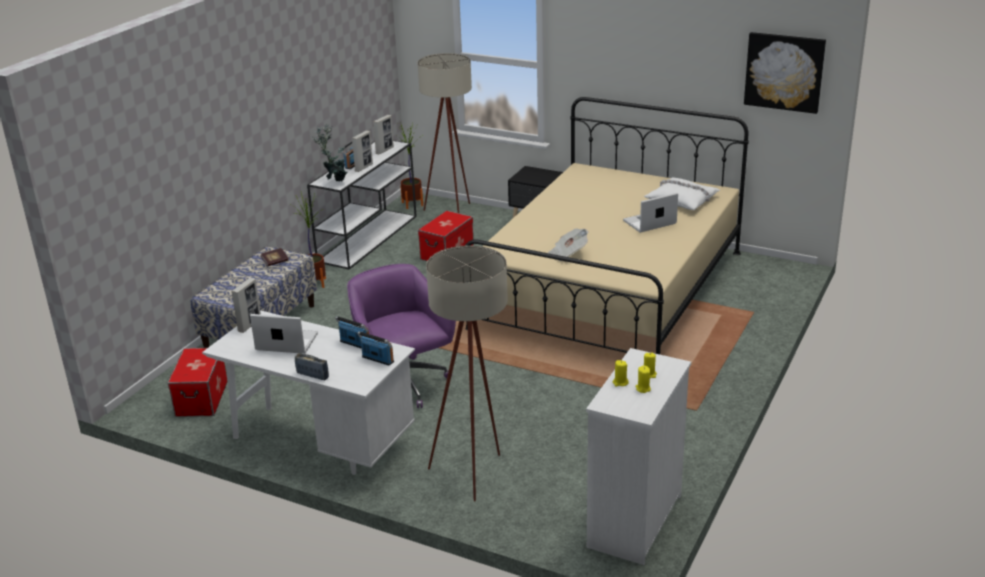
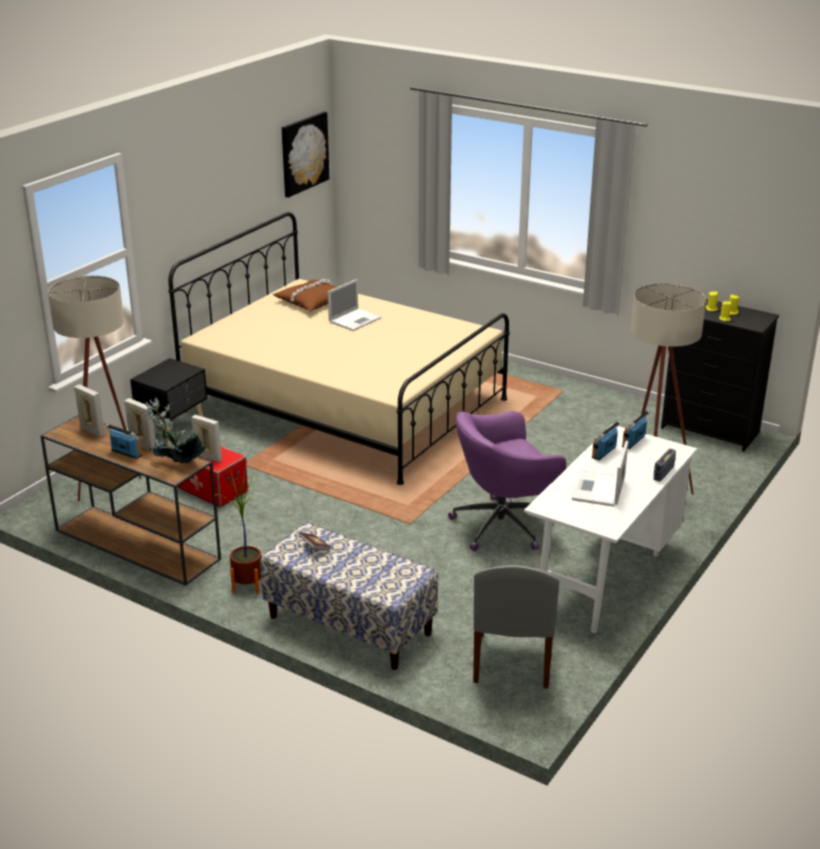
camera: 85 degrees left, 0 degrees up
(201, 398) = (512, 663): storage box -> grey chair
(249, 325) = (559, 513): picture frame -> picture frame (208, 457)
(368, 238) = (135, 544): white console table -> brown console table
(412, 204) = (50, 509): potted plant -> none
(567, 254) = (410, 359): newspaper -> none
(633, 521) = (710, 430): white dresser -> black dresser
(648, 222) = (355, 319): laptop -> laptop turned 120 degrees counterclockwise
(682, 200) = (312, 301): white pillow -> brown pillow

